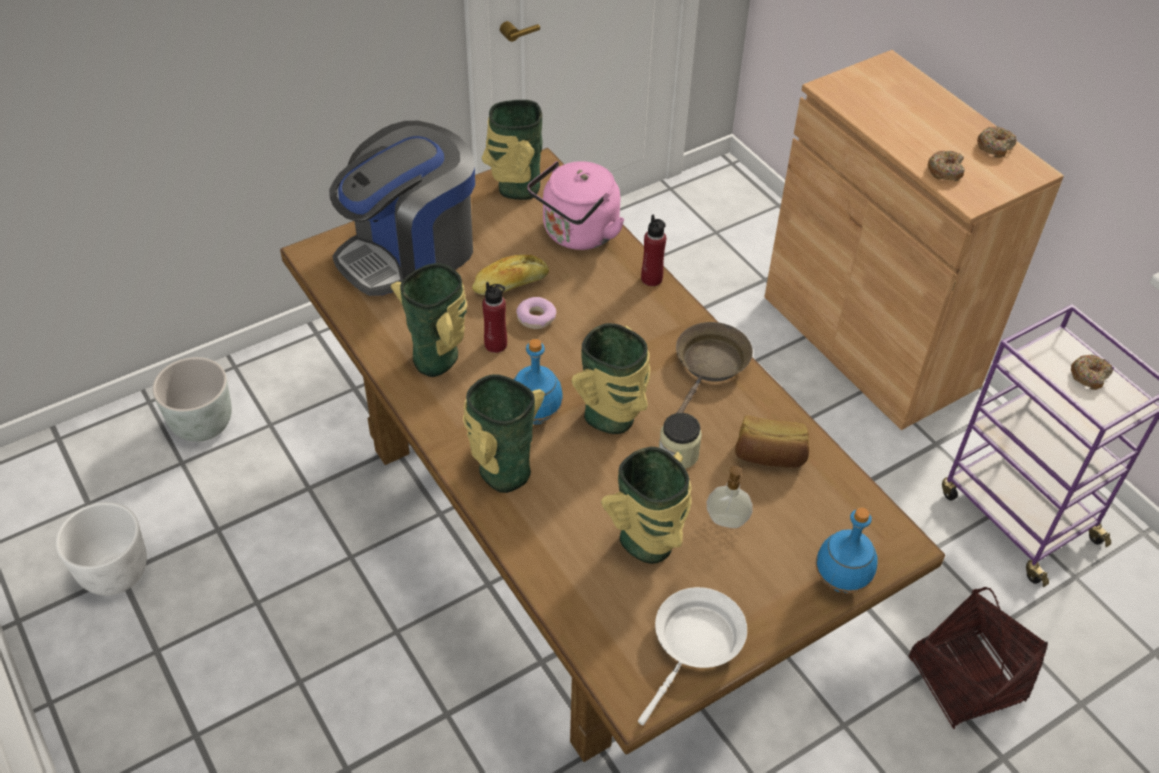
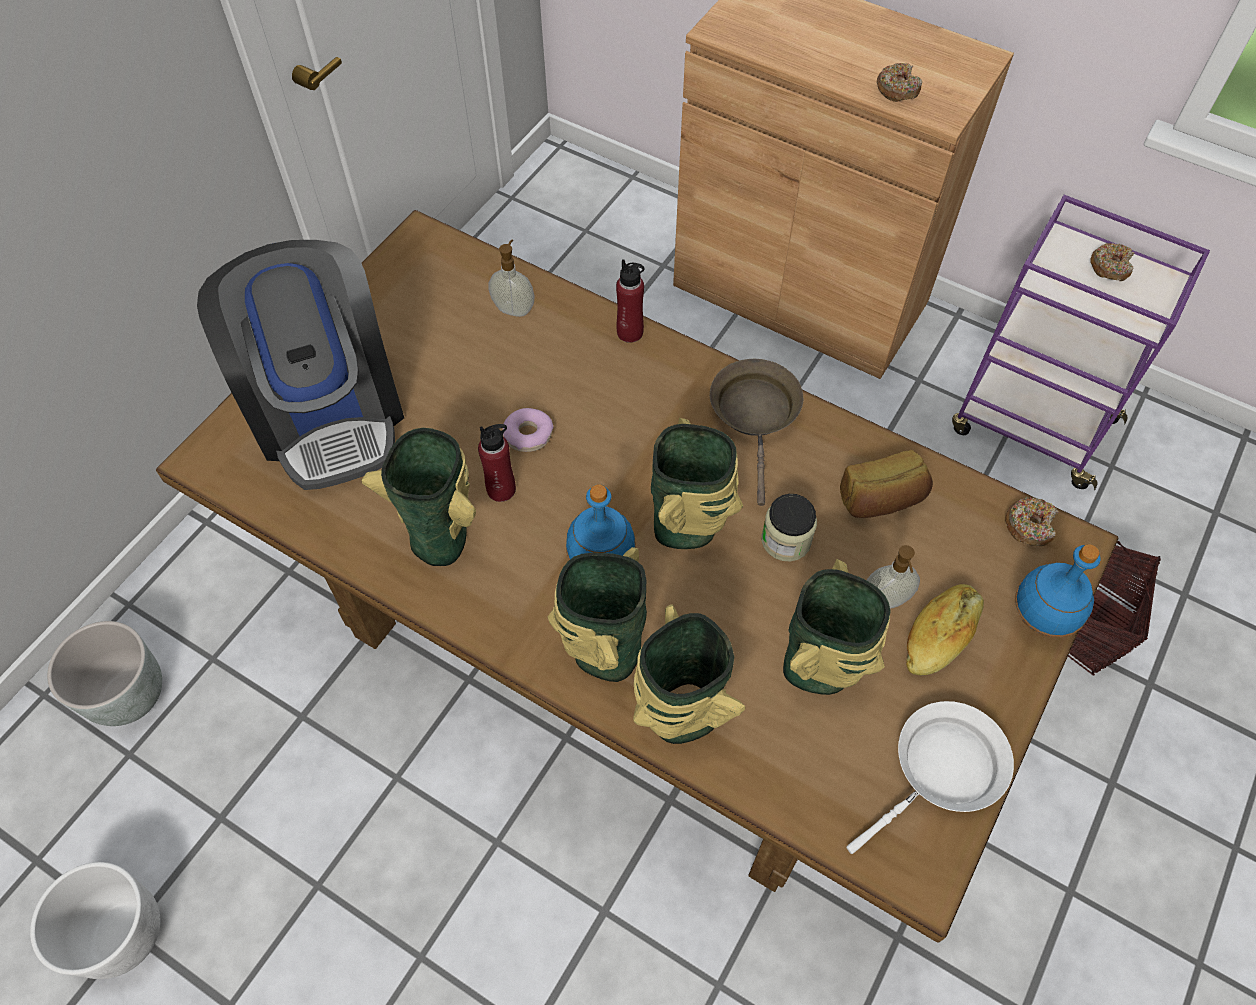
camera: 25 degrees left, 10 degrees up
(410, 253) = (328, 410): coffee machine -> coffee machine turned 45 degrees counterclockwise
(510, 284) = (473, 403): bread -> bread (940, 635)
(516, 188) = (408, 275): vase -> vase (679, 716)
(577, 234) = (514, 308): pink kettle -> soap dispenser
(695, 644) = (942, 771): white frying pan -> white frying pan turned 45 degrees clockwise
(994, 146) = (928, 43): donut -> donut (1029, 526)

